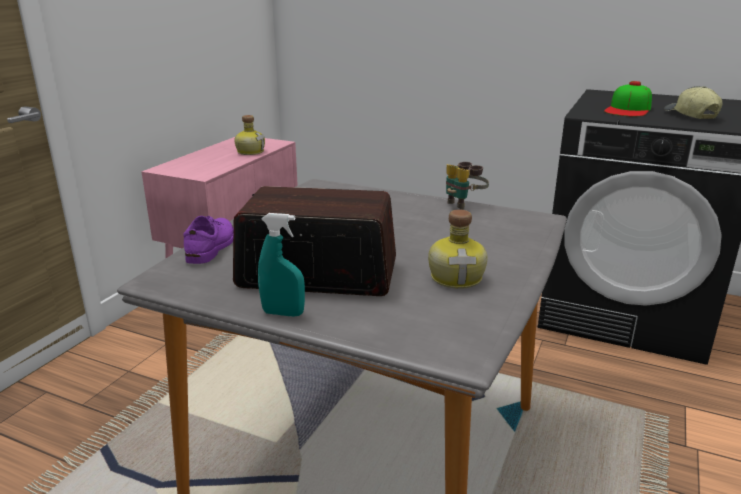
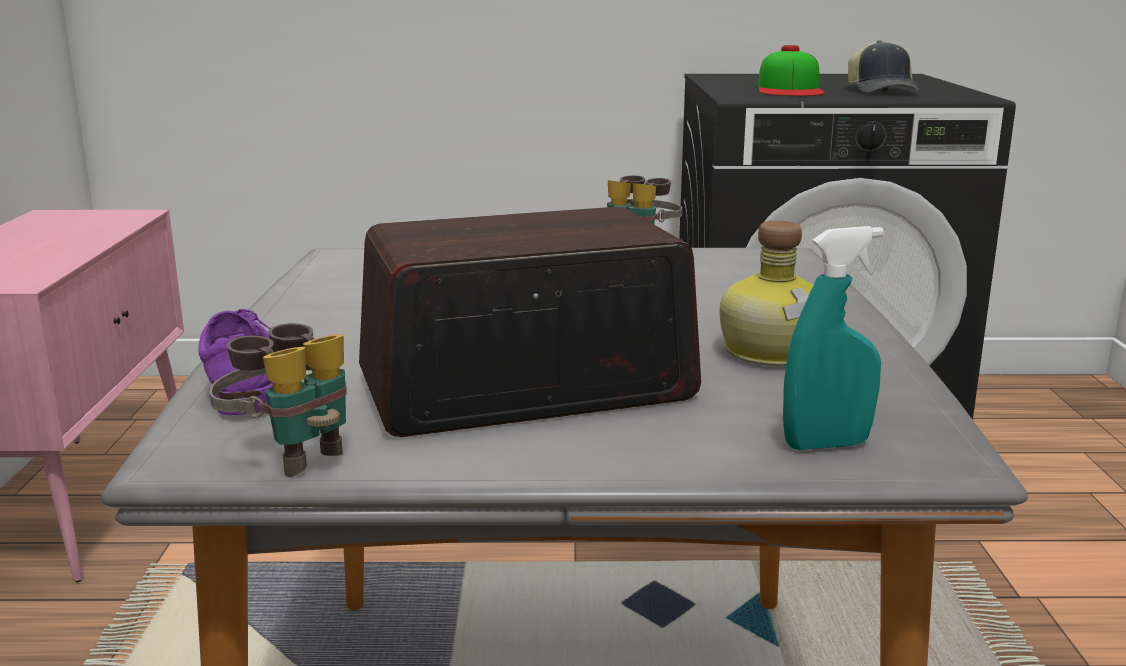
camera: 25 degrees left, 5 degrees down
(193, 286) = (291, 454): none -> binoculars
(250, 152) = (89, 234): bottle -> none
(283, 313) = (544, 461): turquoise spray bottle -> turquoise spray bottle (826, 444)
(689, 115) = (882, 91): cap -> cap turned 150 degrees counterclockwise

